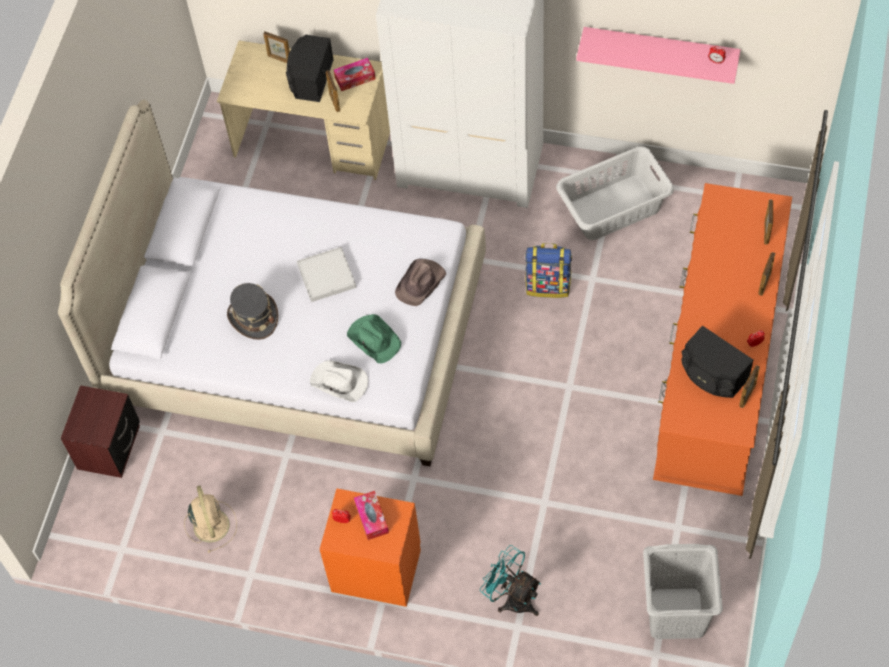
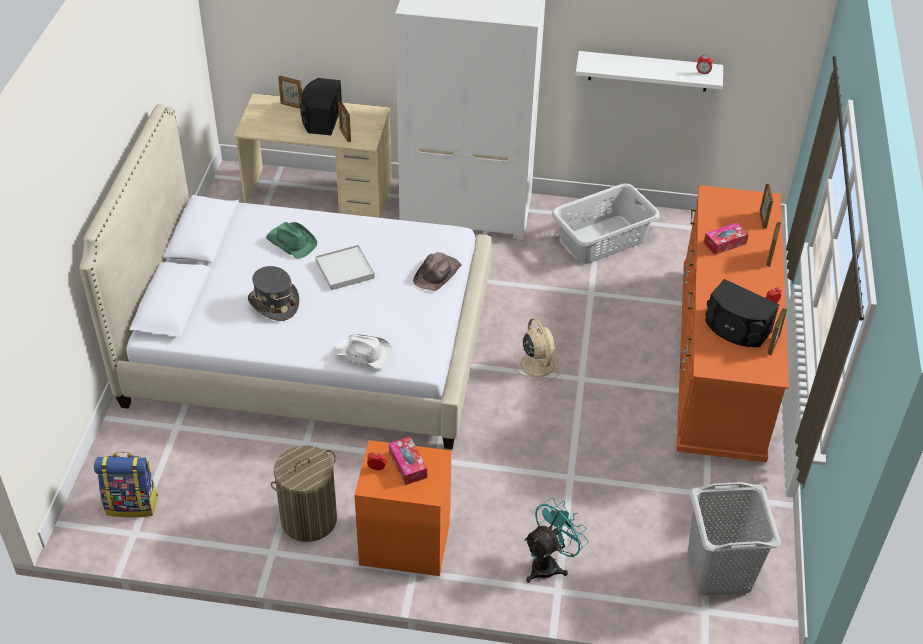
camera: 10 degrees left, 15 degrees down
(109, 447) = (121, 442): brown nightstand -> none
(211, 524) = (229, 507): beige fan -> beige fan (536, 363)
(286, 540) = (309, 519): none -> laundry basket
(355, 78) = (363, 118): tissue box -> tissue box (725, 243)
(374, 339) = (396, 318): green hat -> green hat (291, 241)
(512, 598) = (549, 564): turquoise fan -> turquoise fan turned 105 degrees clockwise
(548, 285) = (550, 298): backpack -> backpack (132, 504)
(660, 49) = (648, 71): pink shelf -> white shelf

